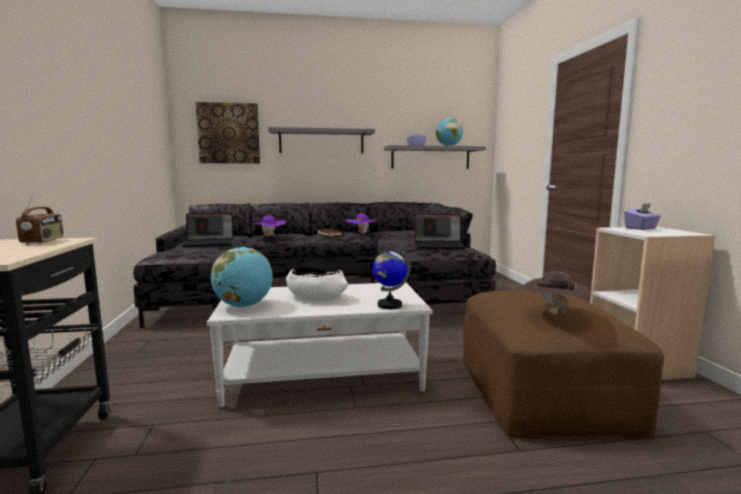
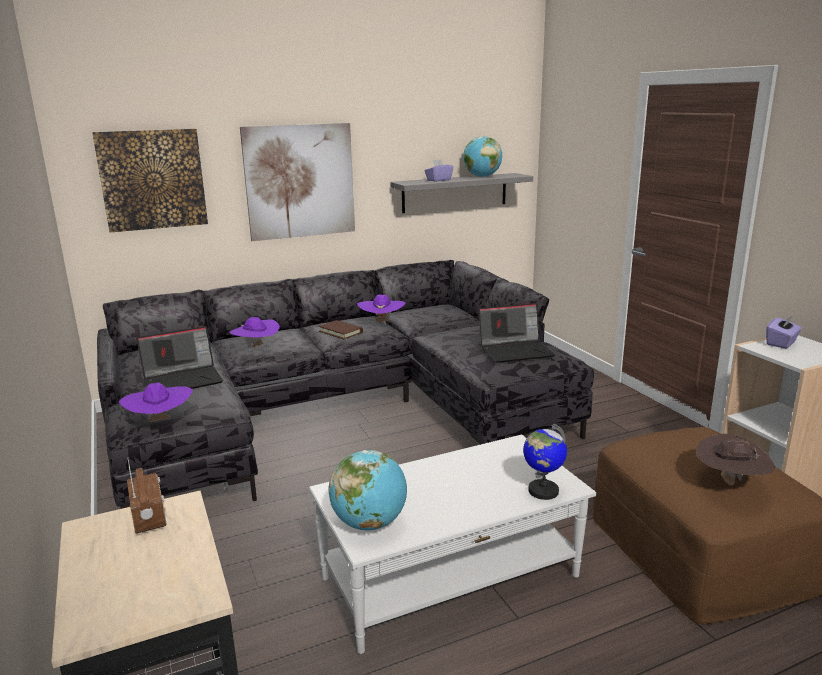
camera: 15 degrees left, 10 degrees up
(171, 254) = (160, 422): none -> purple hat
(315, 297) = (443, 489): white bowl -> none
(321, 141) = (300, 181): grey shelf -> picture

